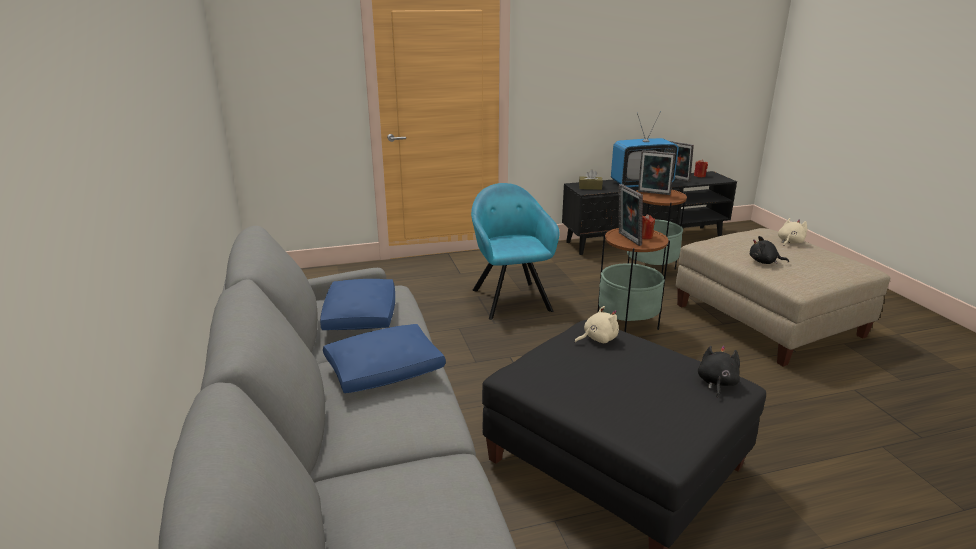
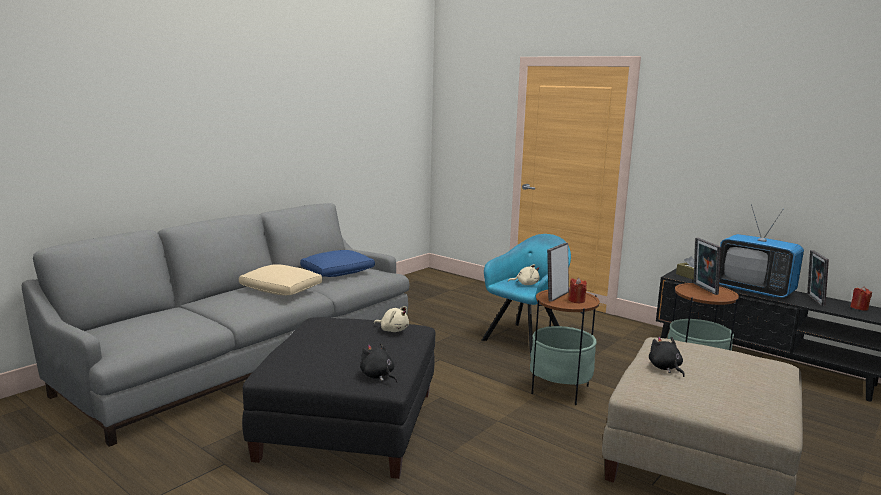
camera: 55 degrees right, 10 degrees down
(383, 371) = (280, 290): blue pillow -> beige pillow
(716, 383) = (378, 376): black plush toy -> black plush toy turned 120 degrees counterclockwise
(790, 242) = (758, 375): beige plush toy -> beige plush toy (526, 284)

